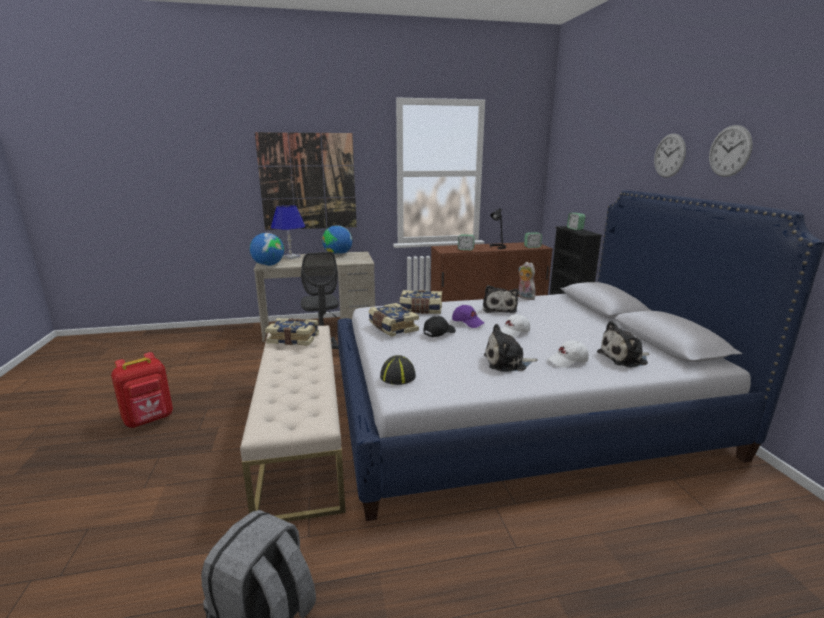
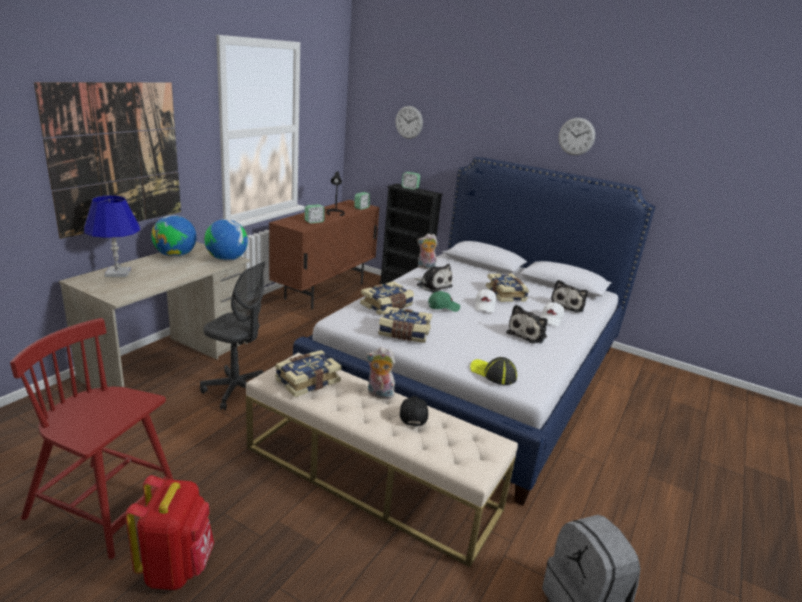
camera: 50 degrees left, 5 degrees up
(178, 380) = (105, 508): none -> red chair
(268, 265) = (122, 294): globe -> globe (227, 259)
(316, 361) = (379, 394): none -> plush toy
(439, 333) = (444, 325): black cap -> black cap (412, 415)
(468, 322) = (443, 307): purple cap -> green cap
(564, 331) = (506, 294): none -> book
(669, 155) = (518, 131): wall clock -> wall clock (409, 122)

